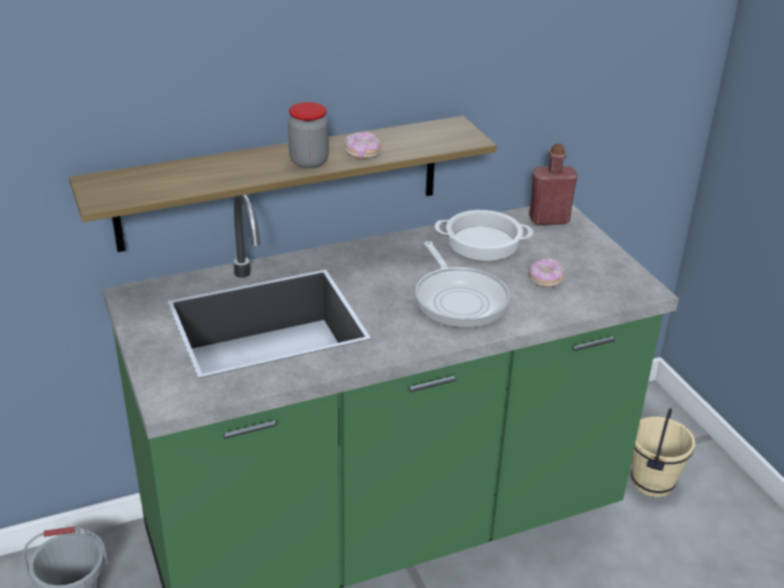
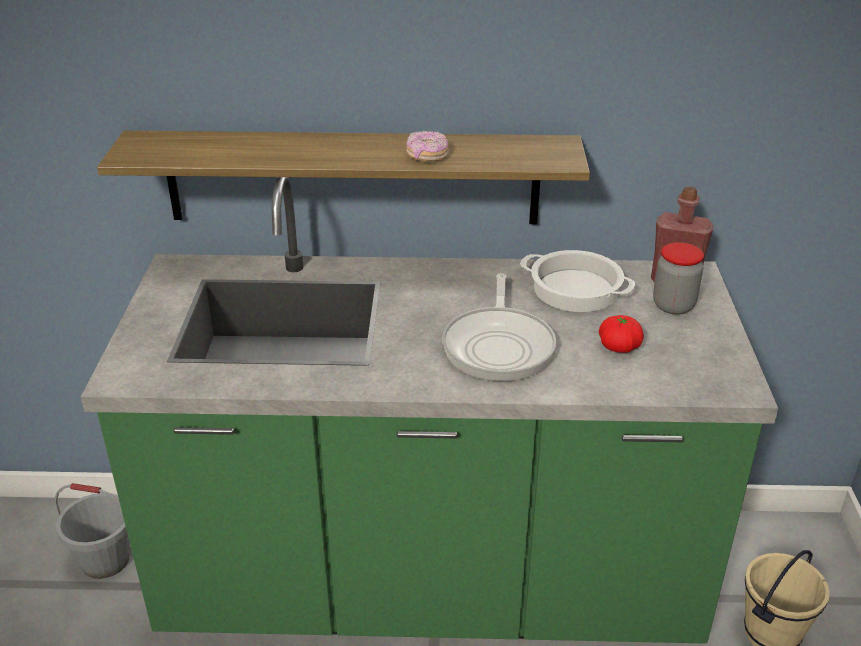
camera: 25 degrees right, 0 degrees up
(309, 161) = (362, 154): jar -> jar (673, 305)
(545, 279) = (619, 347): donut -> tomato

